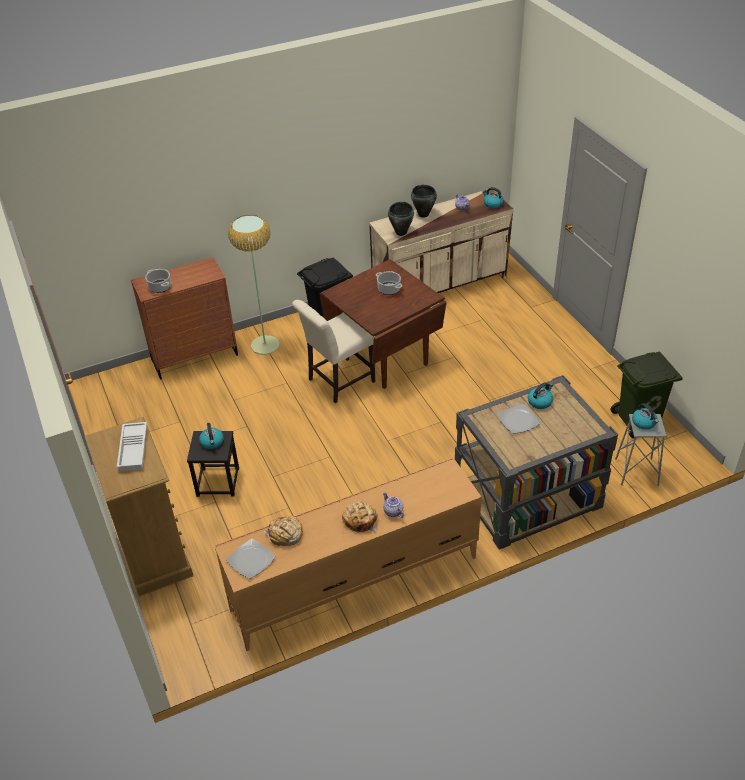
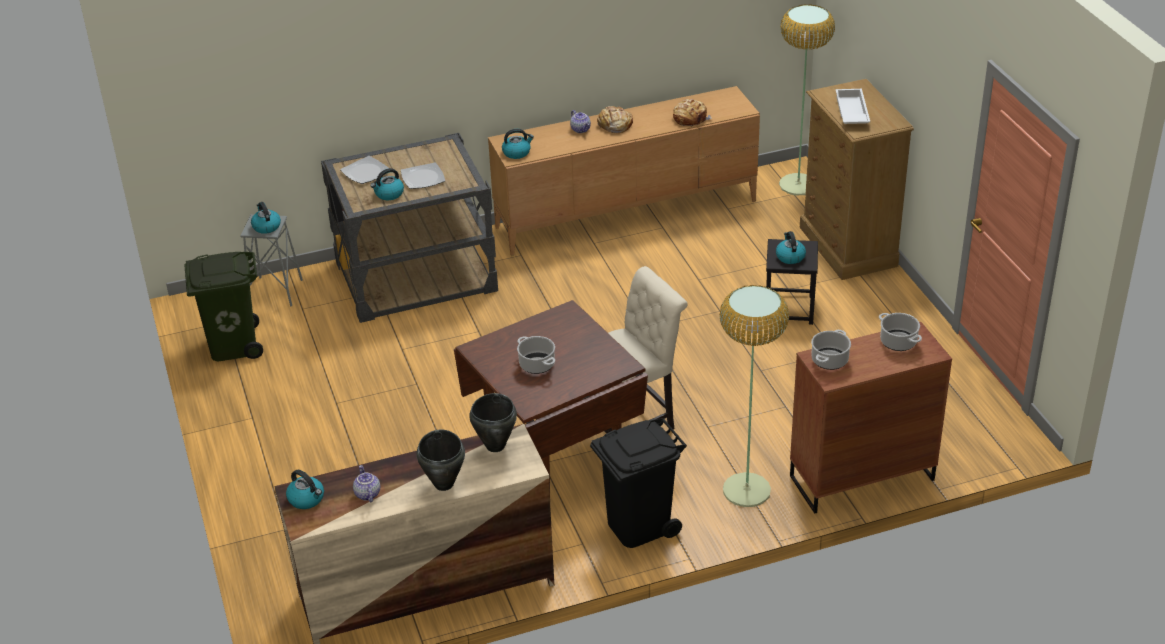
camera: 175 degrees left, 5 degrees down
(183, 638) = (798, 184): none -> floor lamp
(205, 274) = (829, 360): none -> cooking pot
(251, 559) = (722, 104): plate -> plate (365, 172)
(448, 477) = (517, 152): none -> kettle

